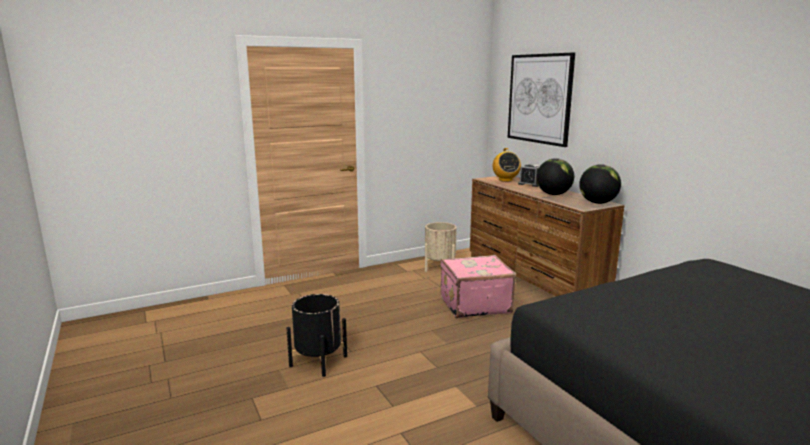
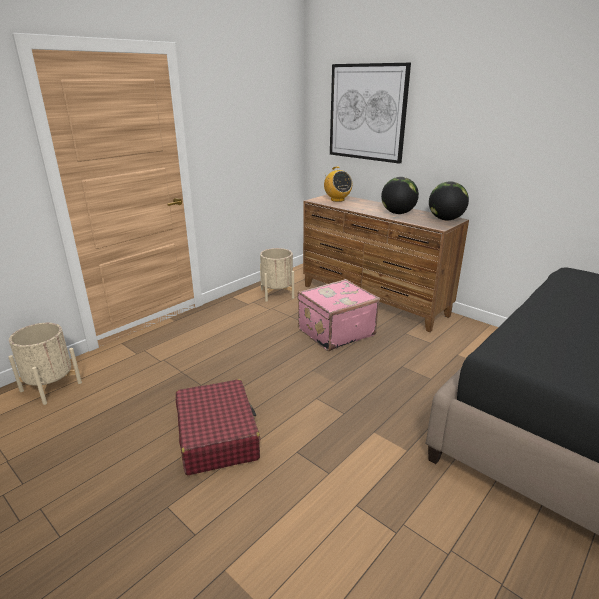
camera: 20 degrees left, 10 degrees up
(216, 305) = (51, 387): none -> beige planter
(318, 361) = (217, 436): black planter -> red suitcase
(530, 184) = (364, 203): alarm clock -> none

